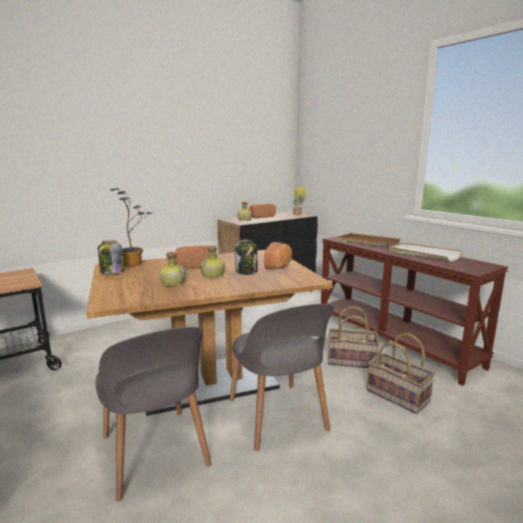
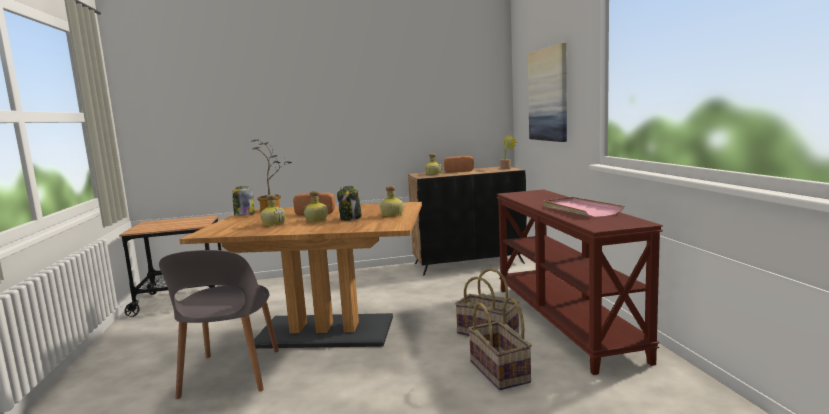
camera: 25 degrees right, 5 degrees down
(277, 416) = (356, 367): grey chair -> none
(279, 265) = (391, 215): bread -> bottle
(348, 155) = (548, 94): none -> picture
(367, 242) = (540, 197): brown tray -> none
(423, 254) = (580, 210): white tray -> pink tray

